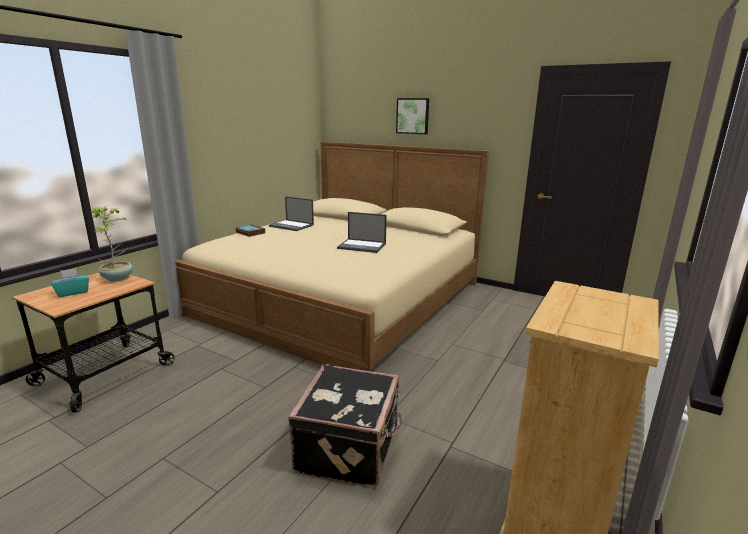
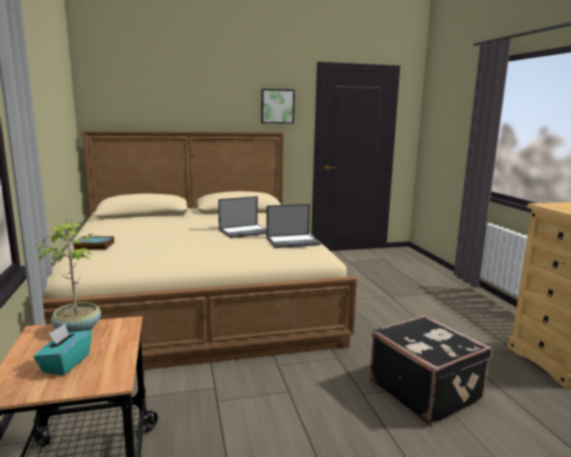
camera: 45 degrees left, 5 degrees down
(292, 226) = (123, 230): laptop -> laptop (293, 241)
(413, 116) = (201, 101): picture -> picture (277, 106)

